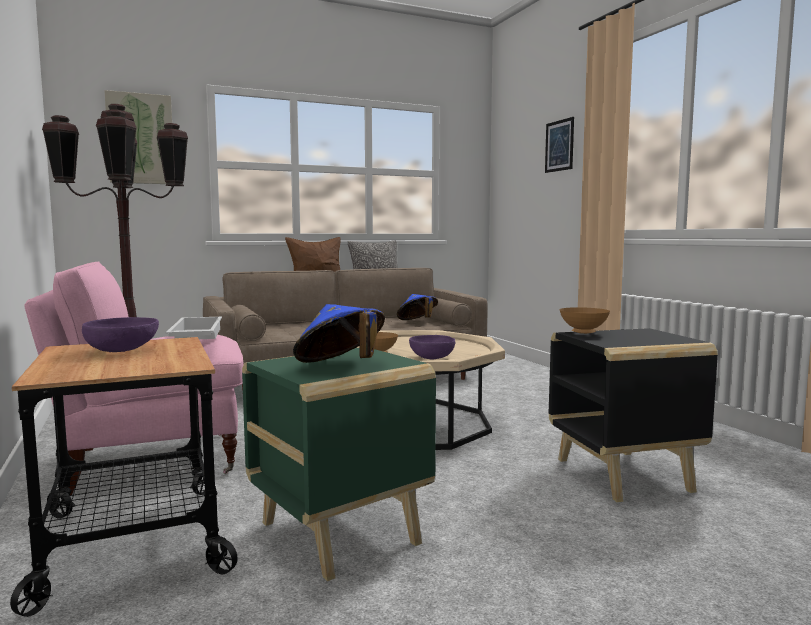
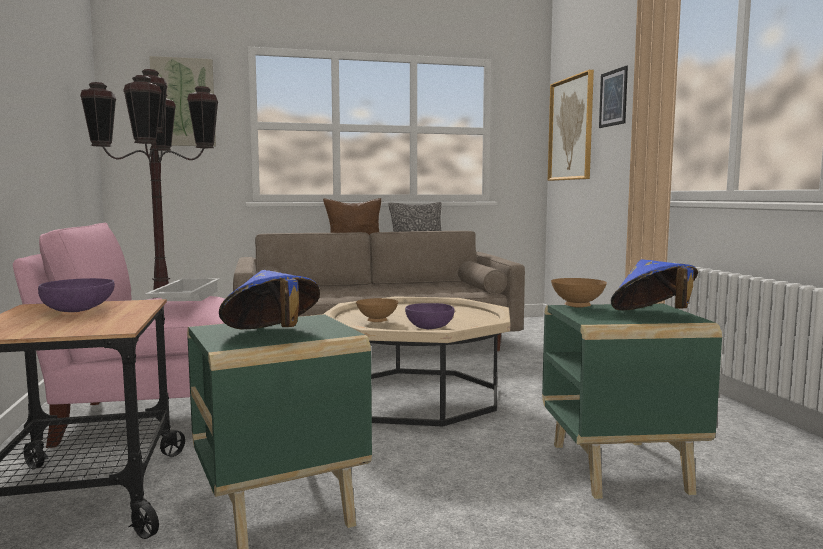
camera: 10 degrees right, 0 degrees up
(417, 322) = (451, 288): blue hat -> blue hat (652, 315)
(514, 173) = (571, 129): none -> picture
(624, 475) = (620, 468): black side table -> green side table

